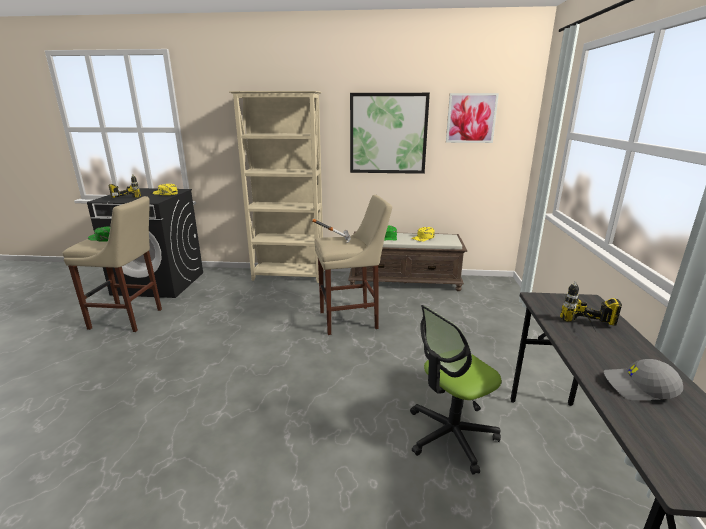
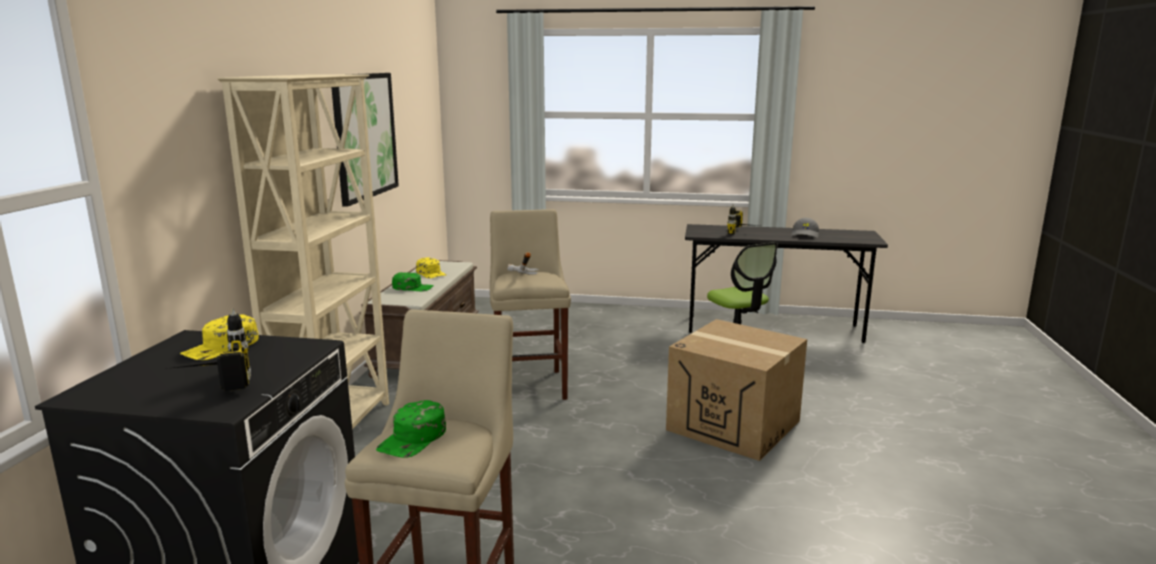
camera: 85 degrees left, 5 degrees down
(277, 419) = (734, 425): none -> cardboard box
(471, 118) = (411, 104): picture -> none

